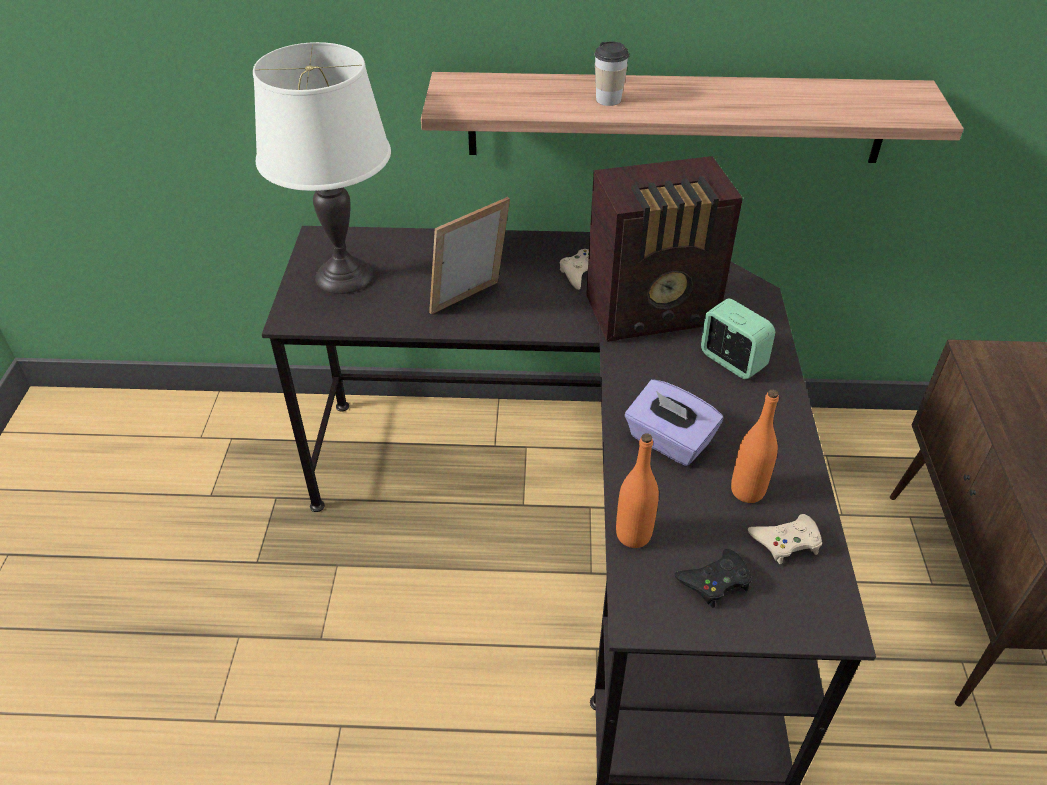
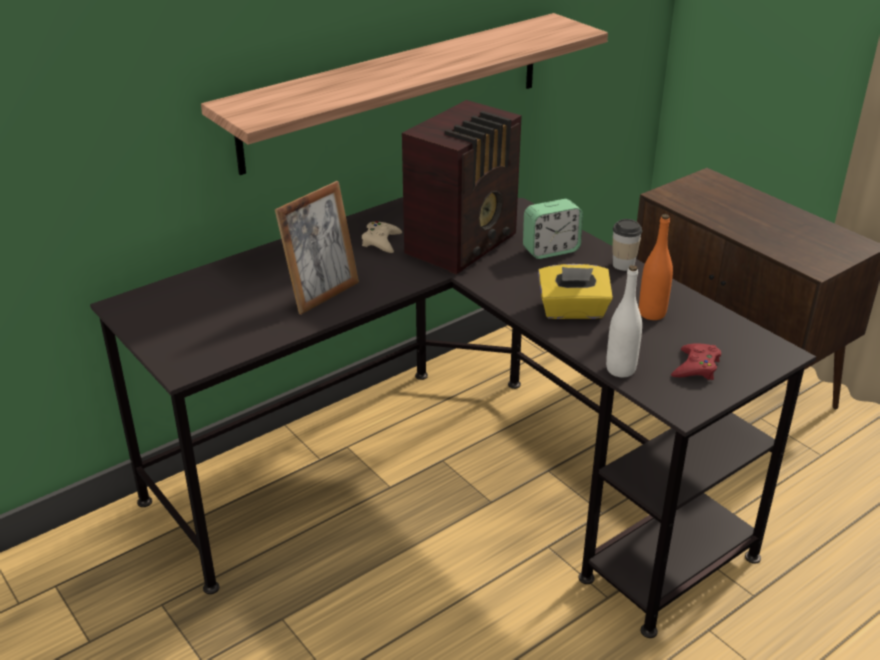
camera: 40 degrees left, 10 degrees down
(344, 276) = (187, 321): white table lamp -> none
(470, 302) = (322, 294): picture frame -> picture frame turned 150 degrees counterclockwise
(608, 99) = (370, 80): cup -> cup (623, 265)
(633, 535) = (620, 369): orange bottle -> white bottle
(668, 441) = (573, 311): purple tissue box -> yellow tissue box
(715, 581) = (696, 367): black game controller -> red game controller
(732, 361) = (551, 250): alarm clock -> alarm clock turned 150 degrees clockwise
(786, 541) = (705, 327): beige game controller -> none

